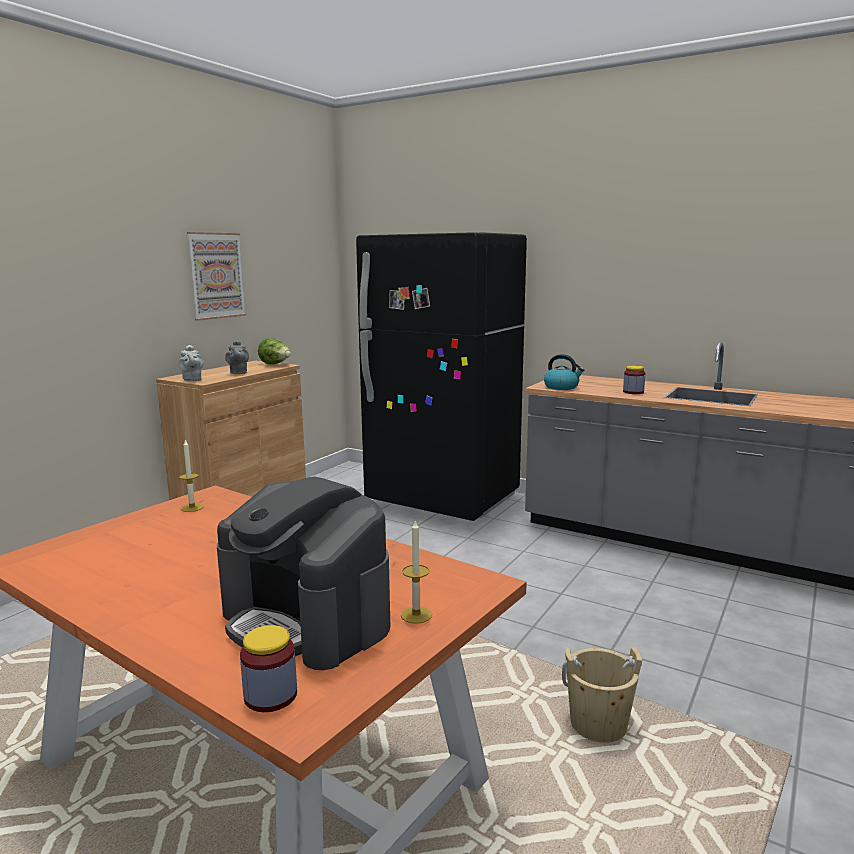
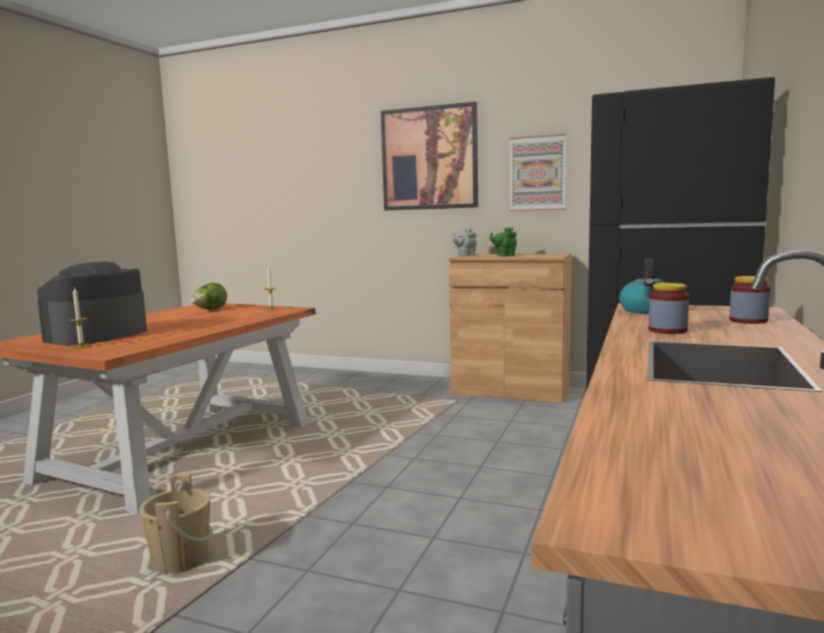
camera: 80 degrees right, 5 degrees down
(92, 250) = (429, 158): none -> picture
(238, 372) = (504, 256): grey teapot -> green teapot
(270, 696) = (31, 338): jar -> jar (748, 320)
(275, 364) = (554, 255): lettuce -> lettuce (209, 310)

